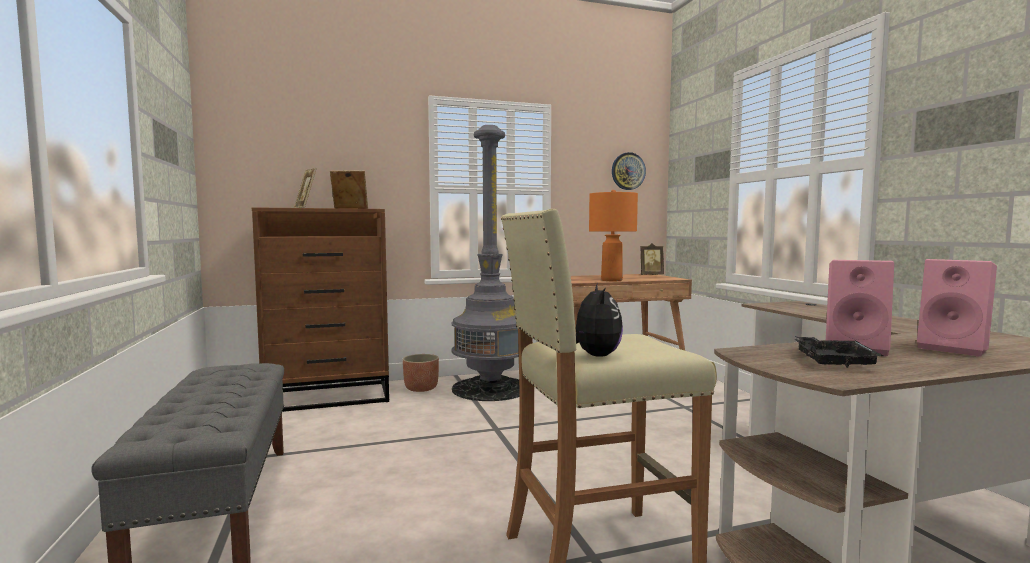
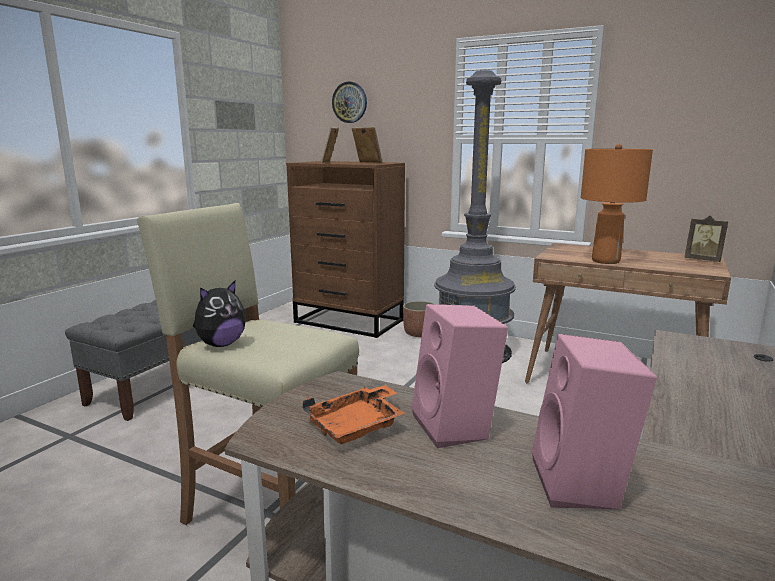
camera: 45 degrees right, 10 degrees up
(628, 171) = (722, 106): wall clock -> wall clock (350, 102)
(833, 361) = (357, 426): black tray -> orange tray

